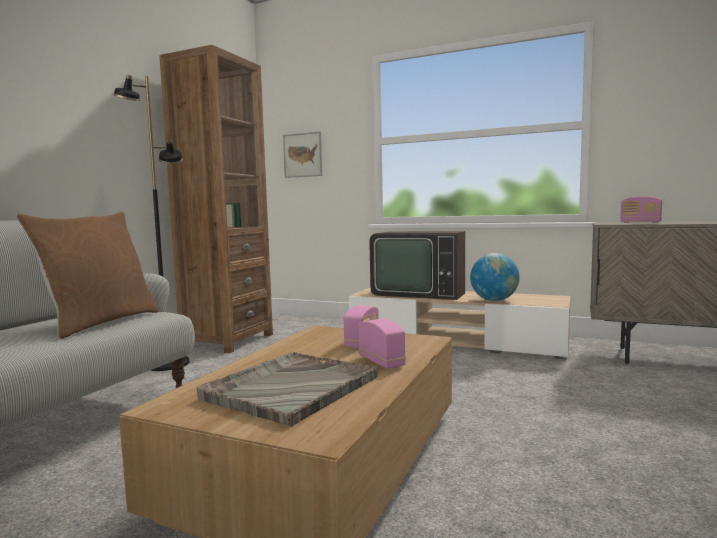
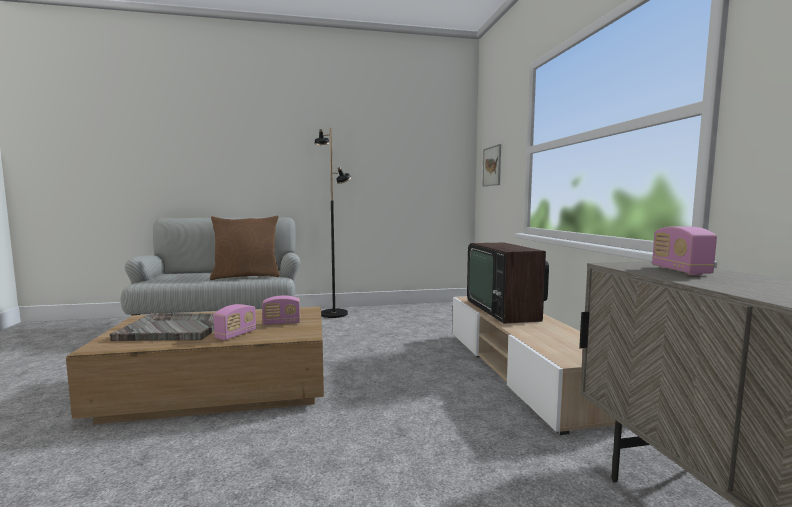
camera: 55 degrees right, 0 degrees up
(227, 340) = (394, 311): brown bookcase -> none
(494, 300) = (529, 335): globe -> none

